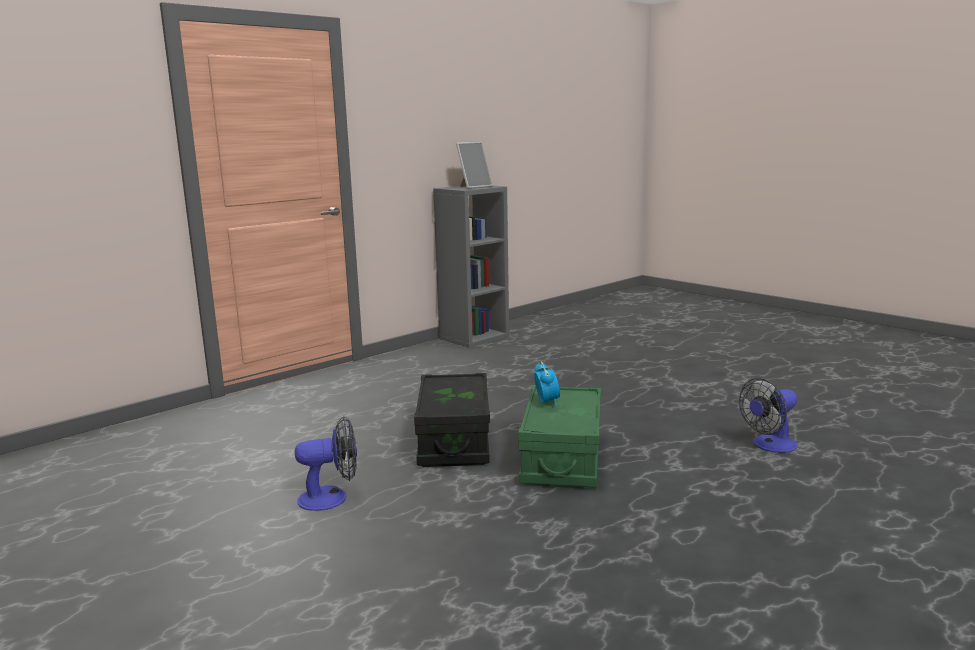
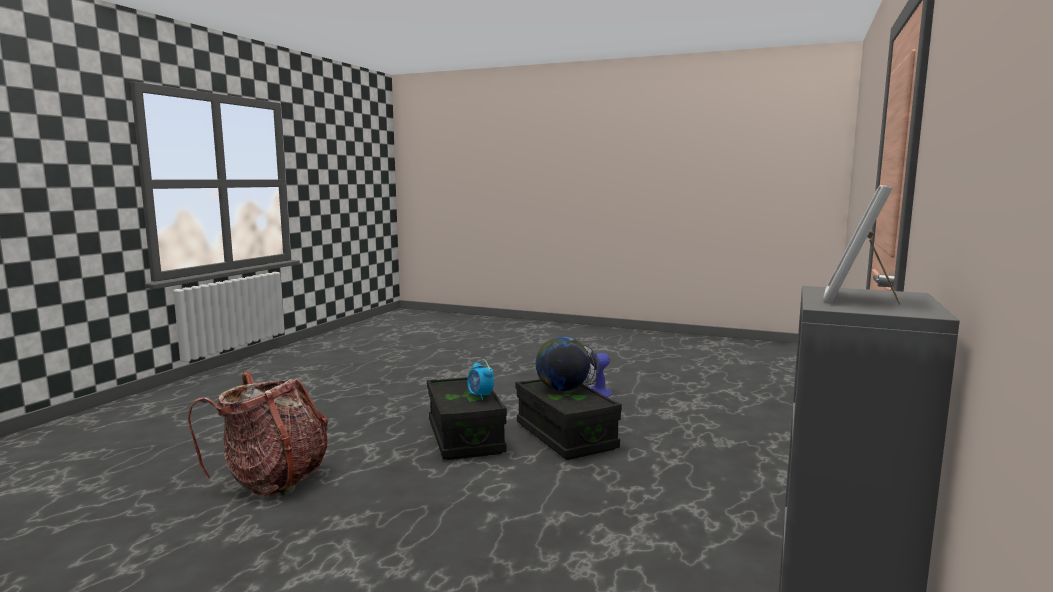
camera: 155 degrees right, 5 degrees down
(447, 401) = (562, 389): none -> globe
(562, 459) = (465, 437): green storage box -> black storage box
(769, 446) = (272, 479): fan -> backpack

